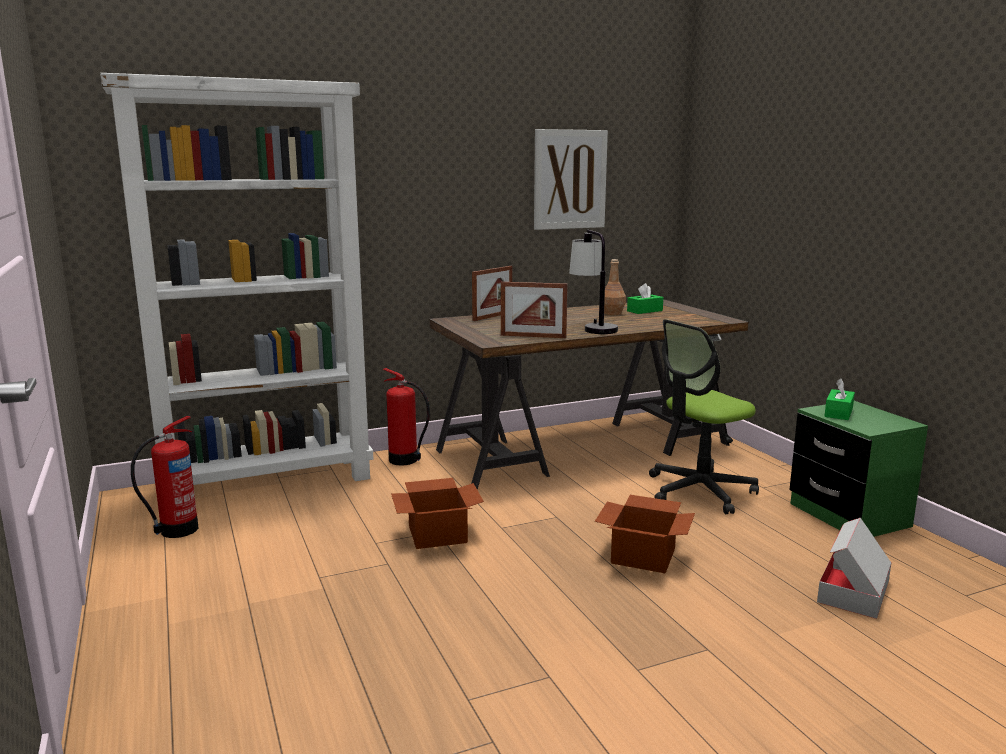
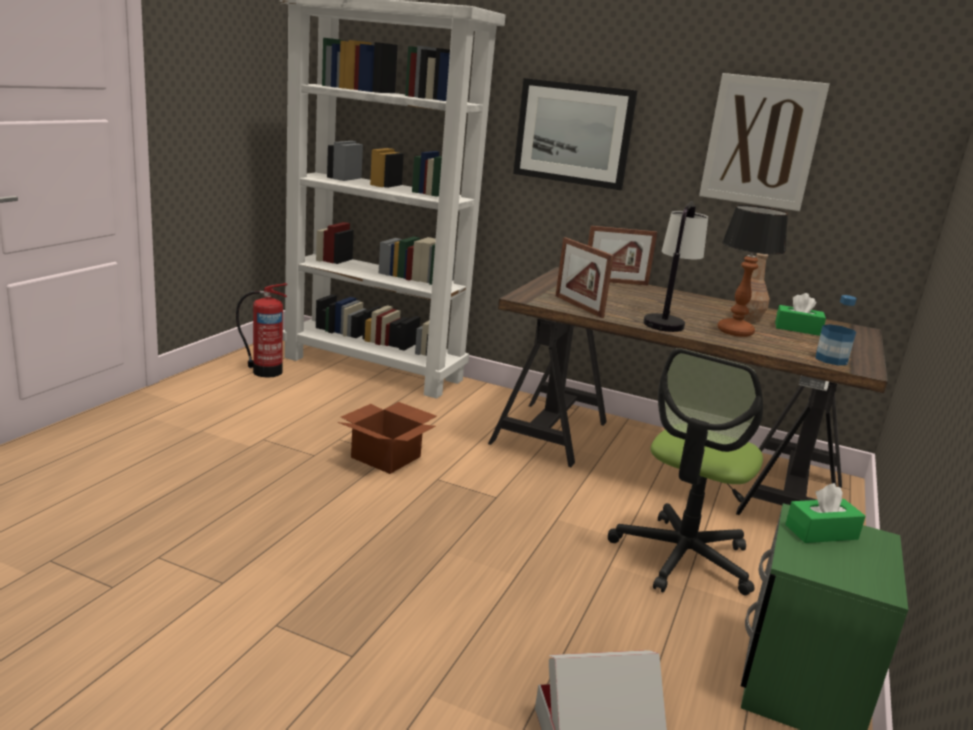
camera: 45 degrees right, 5 degrees up
(405, 460) = (490, 398): fire extinguisher -> none
(422, 194) = (573, 133): none -> picture
(633, 322) = (735, 331): none -> table lamp
(644, 555) = (488, 566): cardboard box -> none
(699, 491) = (682, 557): office chair -> office chair turned 75 degrees counterclockwise
(704, 320) = (831, 359): none -> bottle

